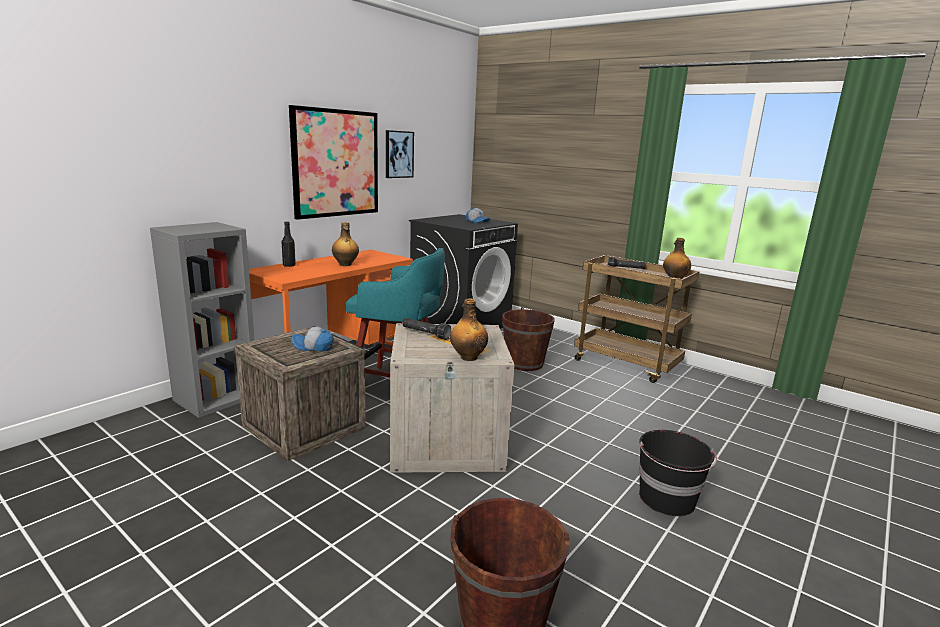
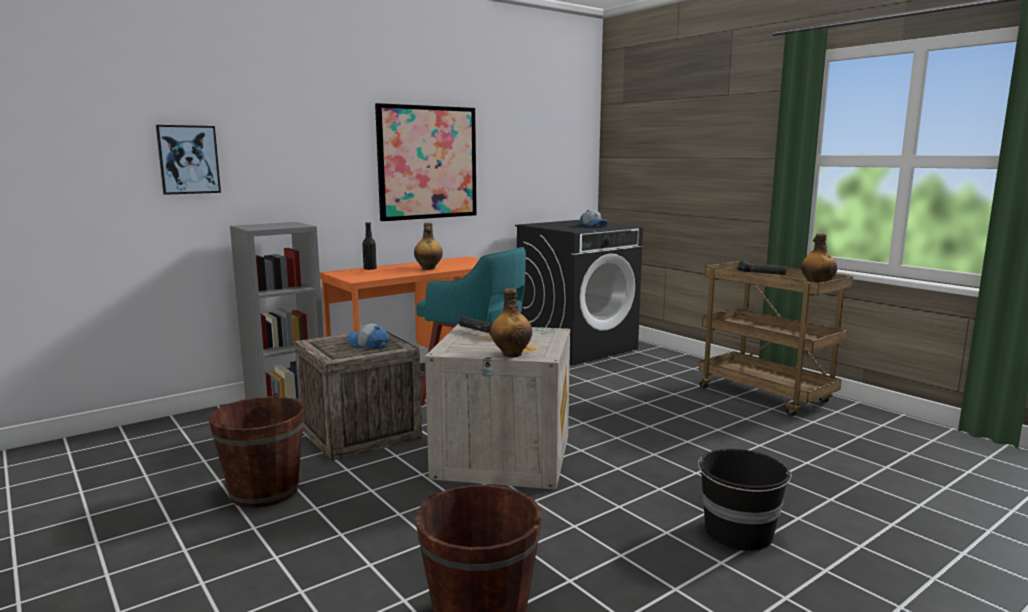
camera: 15 degrees right, 5 degrees down
(398, 154) = (502, 152): picture -> picture (188, 159)
(524, 363) = (634, 388): brown bucket -> brown bucket (264, 491)

